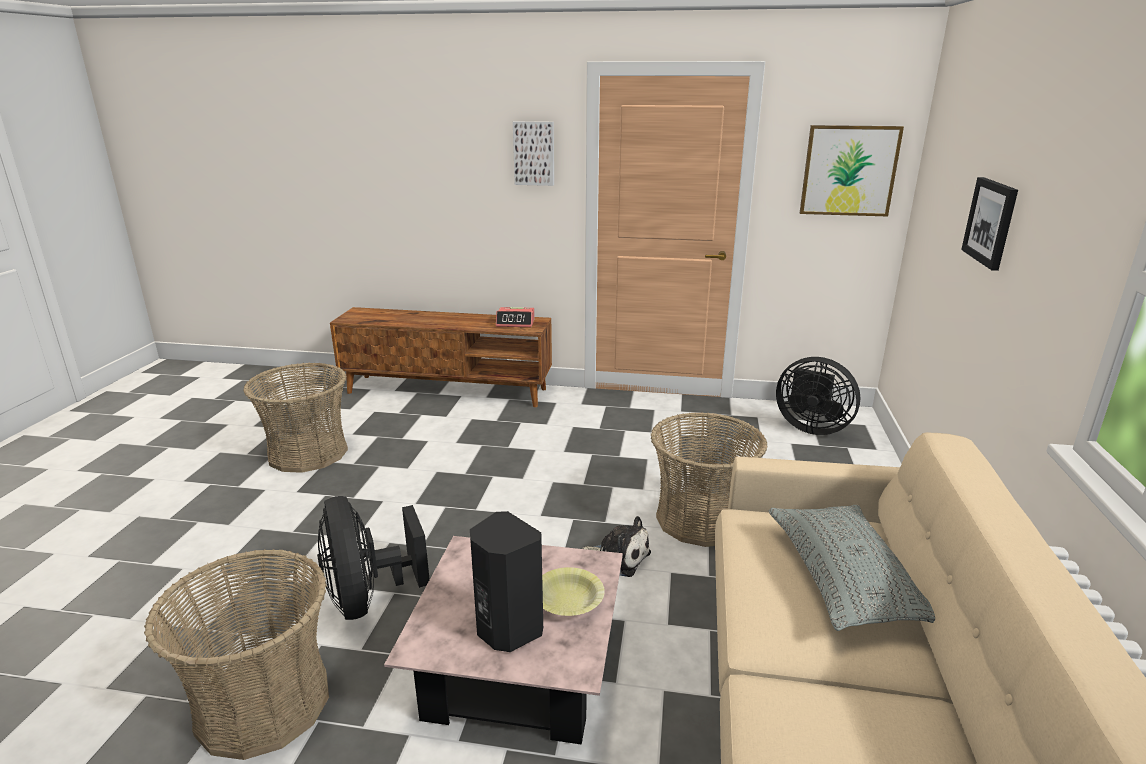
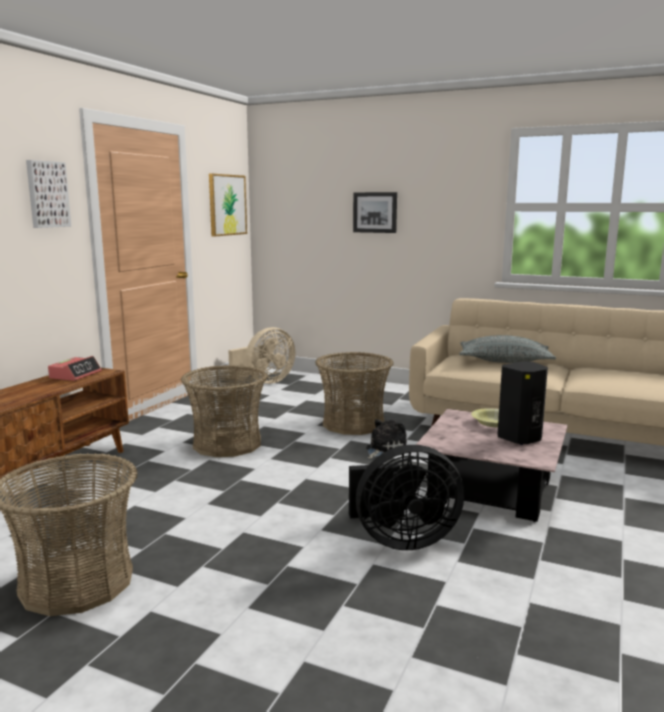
camera: 75 degrees left, 10 degrees down
(264, 703) = (523, 584): basket -> basket (227, 444)
(811, 427) = (265, 382): black fan -> beige fan

